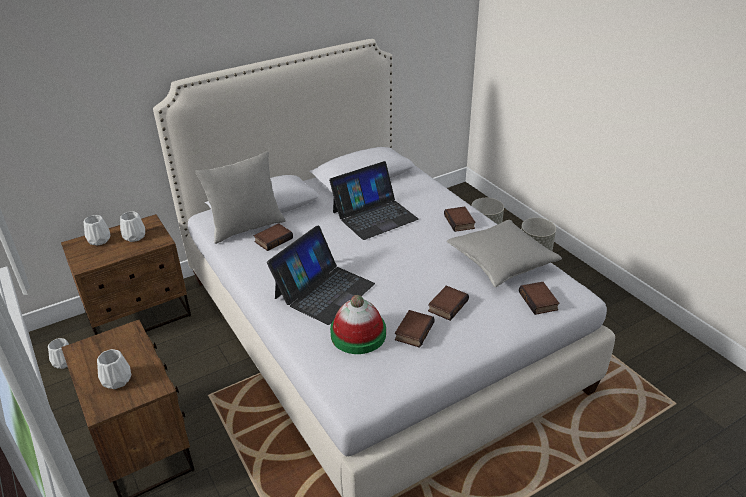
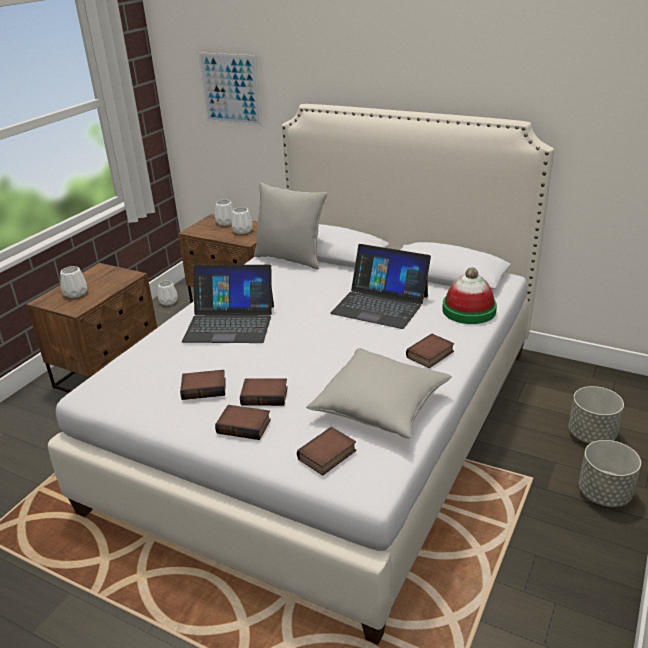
camera: 60 degrees right, 5 degrees down
(64, 93) = (230, 89): none -> picture
(273, 239) = (285, 275): book -> book (245, 425)
(358, 334) = (178, 360): hat -> hat (469, 310)

